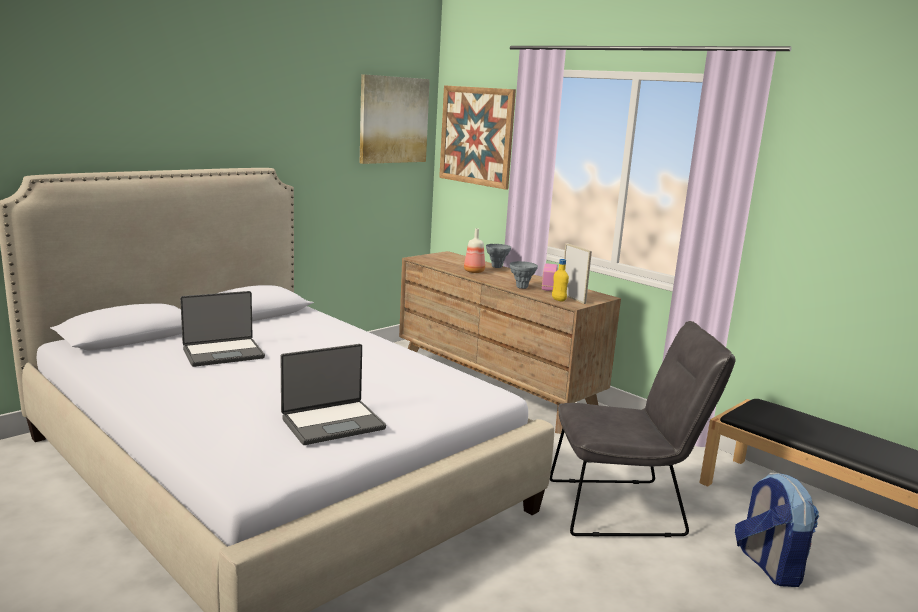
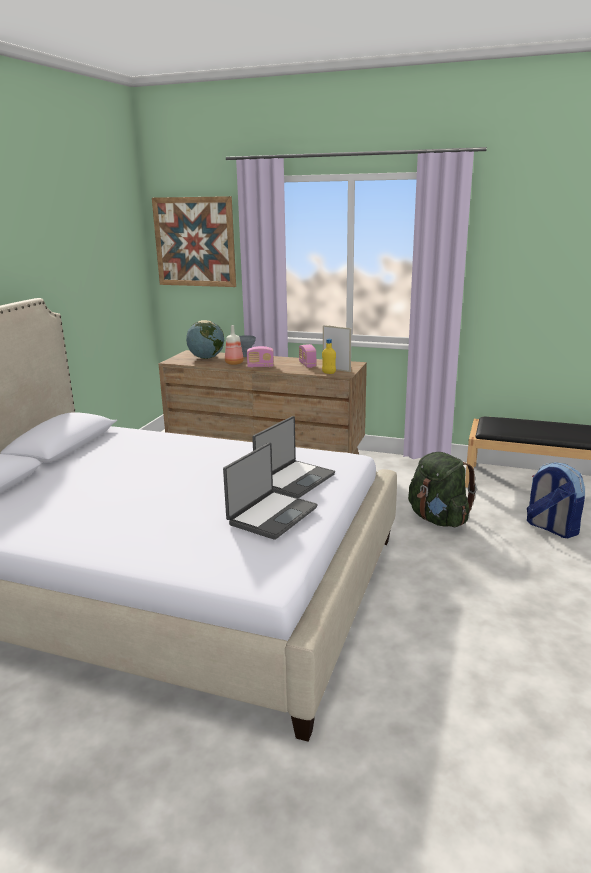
camera: 25 degrees left, 5 degrees up
(223, 353) = (92, 485): laptop -> laptop (294, 480)
(393, 120) = (117, 235): picture -> none
(455, 261) = (206, 358): none -> globe
(495, 280) = (260, 366): none -> radio
(521, 287) = (288, 369): grey vase -> none
(625, 508) = (438, 519): grey chair -> green backpack

